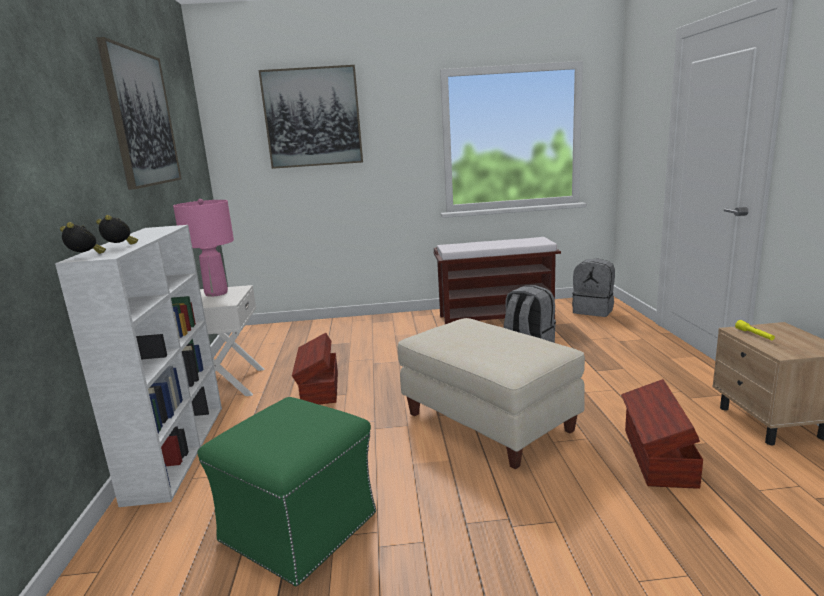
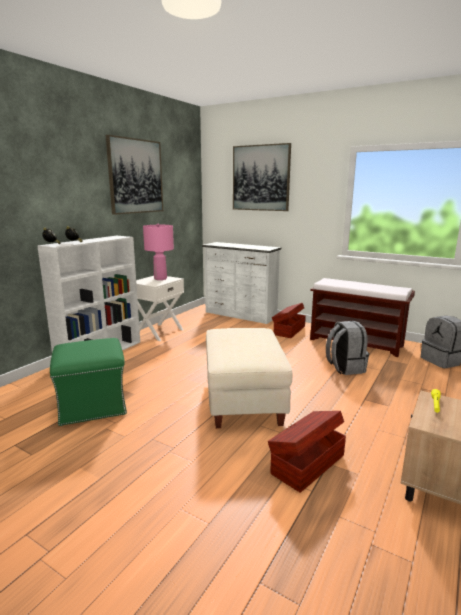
camera: 35 degrees right, 0 degrees up
(315, 326) = (240, 315): none -> white dresser
(319, 388) = (192, 348): brown storage box -> brown storage box (288, 330)

